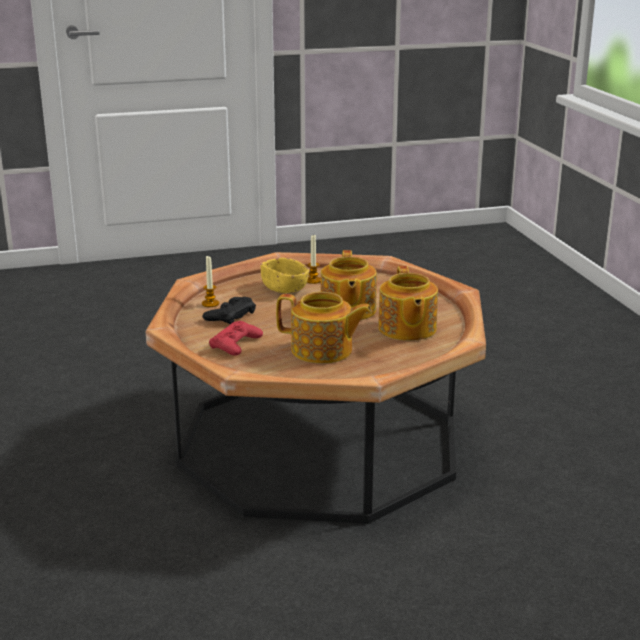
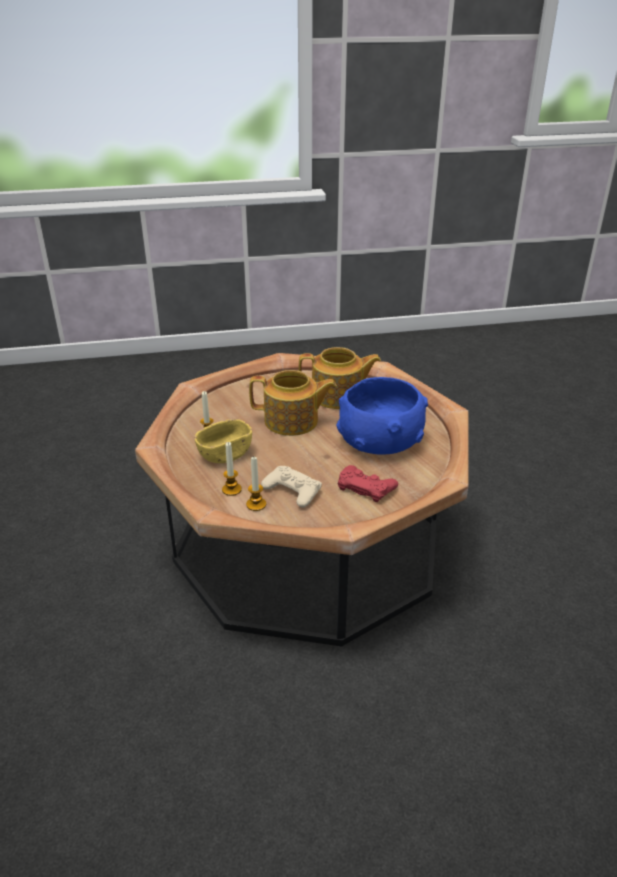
camera: 85 degrees left, 10 degrees up
(230, 316) = (292, 491): black game controller -> beige game controller
(231, 294) = (231, 489): none -> candle
(323, 351) = (381, 439): teapot -> blue bowl

